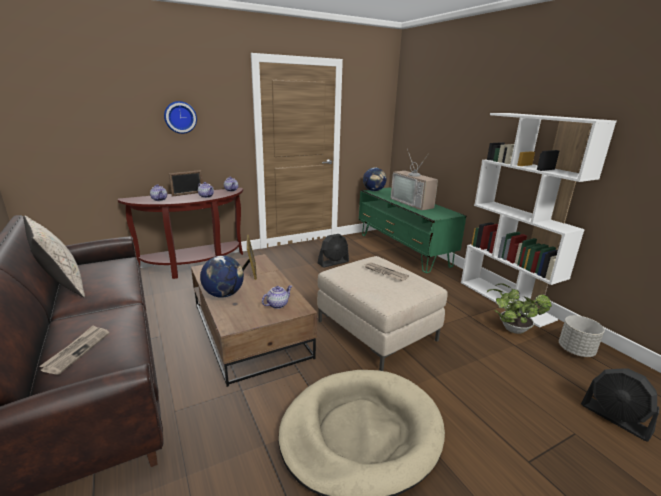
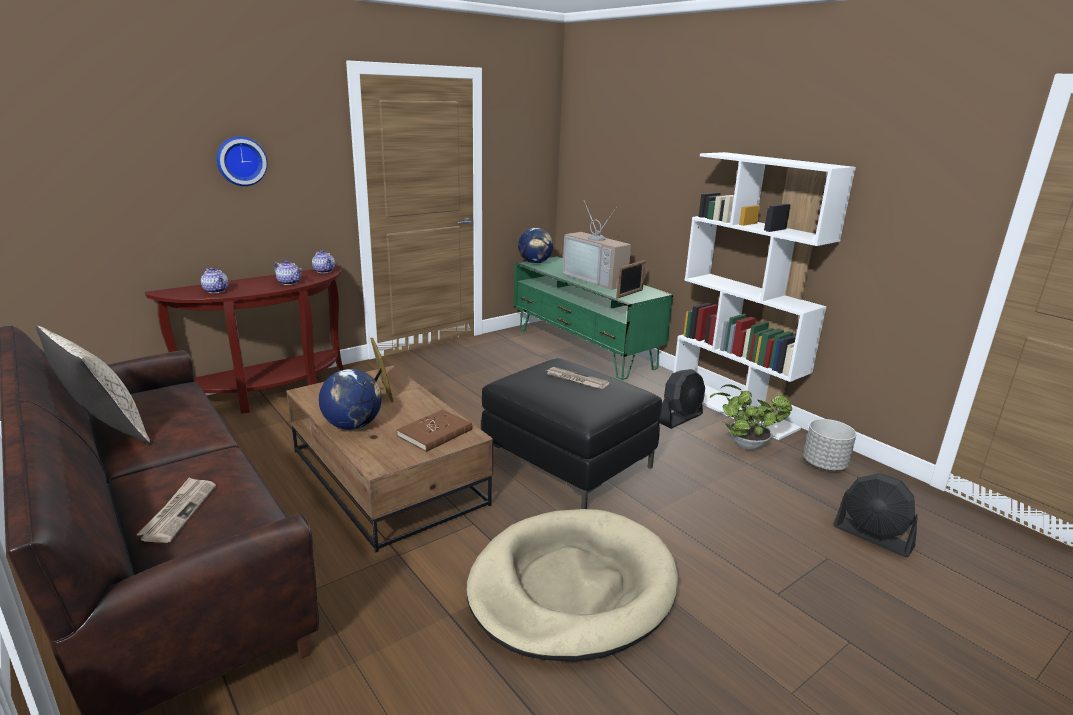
camera: 10 degrees left, 0 degrees up
(188, 194) = (257, 280): picture frame -> picture frame (629, 294)
(277, 304) = (435, 433): teapot -> brown book
(333, 262) = (486, 373): black fan -> black fan (680, 418)
(376, 330) = (567, 462): beige ottoman -> black ottoman

